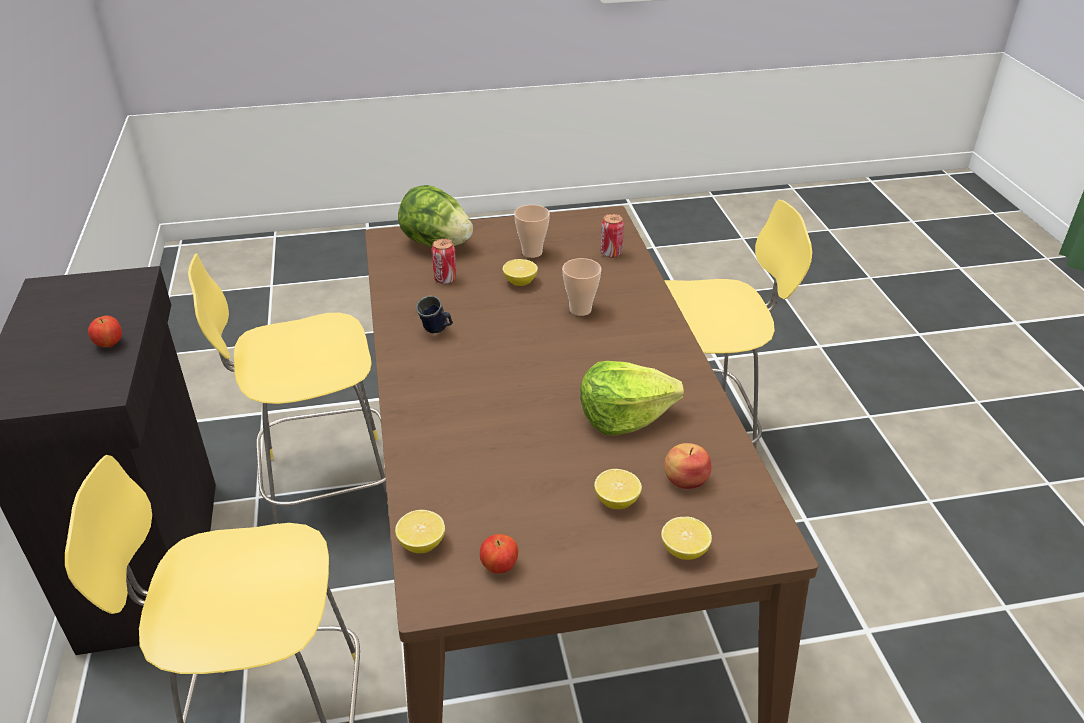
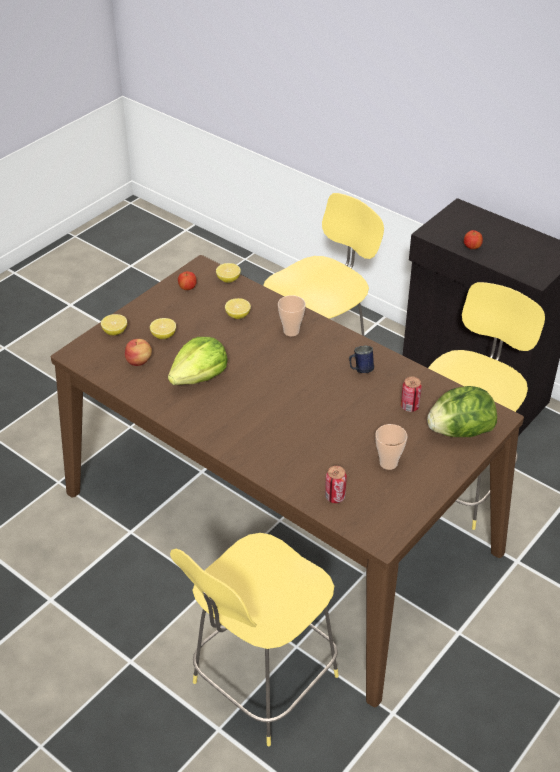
camera: 140 degrees right, 5 degrees up
(520, 282) = (362, 432): lemon -> lemon (238, 315)
(580, 309) = (298, 432): cup -> cup (291, 331)

